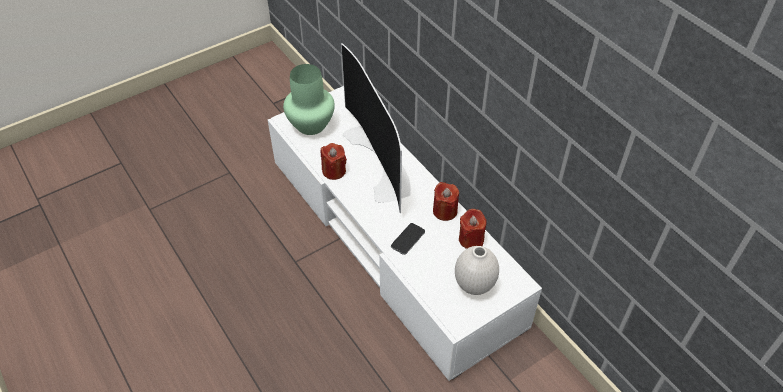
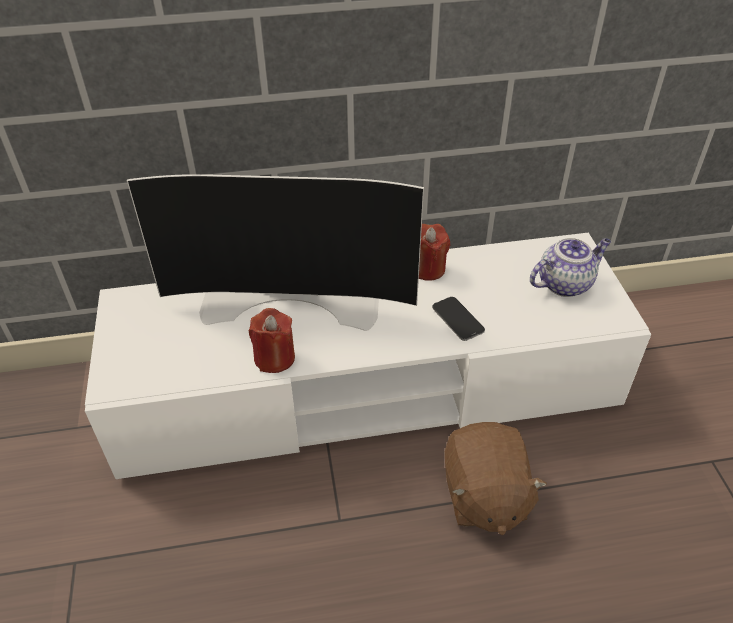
camera: 65 degrees left, 5 degrees down
(311, 124) = (151, 354): green vase -> none
(341, 323) = (484, 496): none -> brown plush toy
(471, 239) = (487, 262): red candle -> none
(475, 286) = (565, 283): white vase -> teapot

